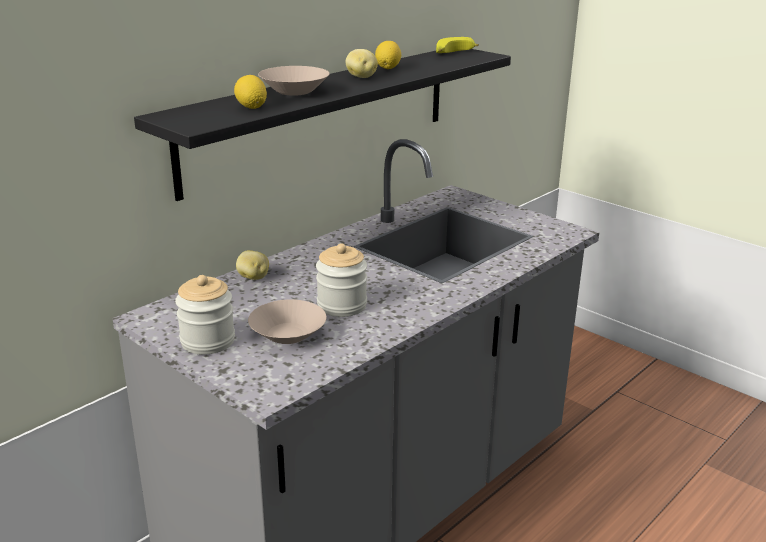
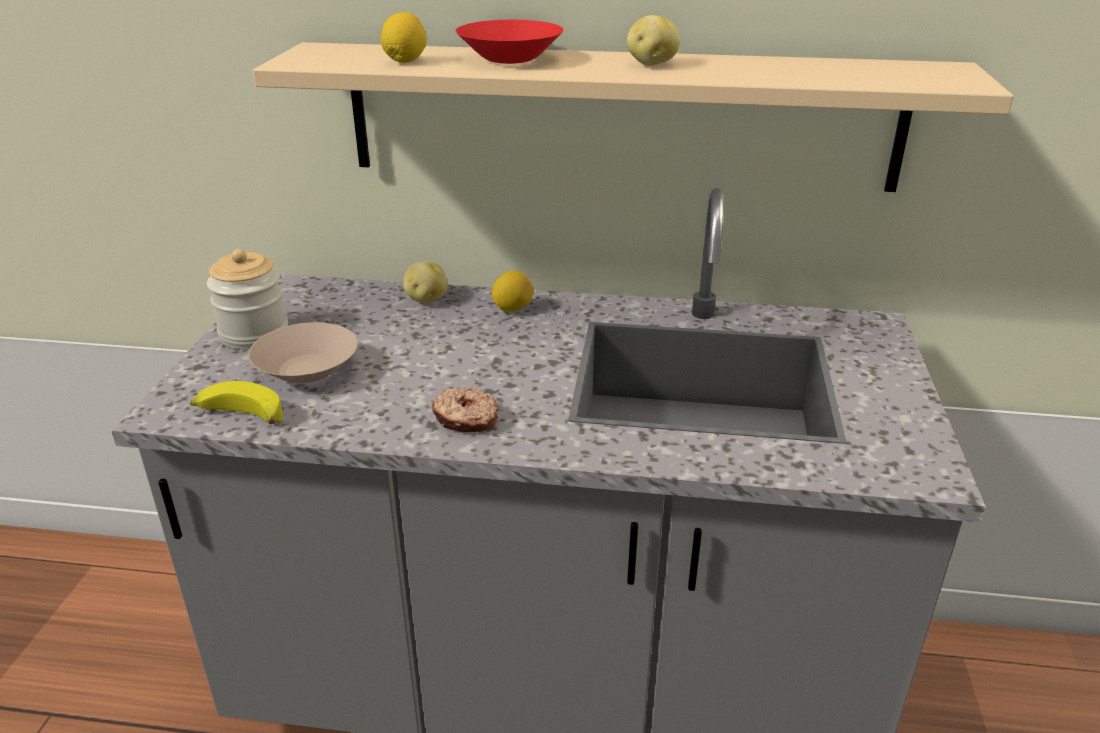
camera: 55 degrees right, 5 degrees up
(293, 92) = (510, 59): beige bowl -> red bowl
(323, 115) = (620, 117): black shelf -> beige shelf
(342, 306) = (416, 375): jar -> none
(387, 68) = (731, 63): lemon -> lemon (512, 309)
(407, 306) = (466, 419): none -> donut
(454, 53) = (918, 69): banana -> banana (239, 416)

